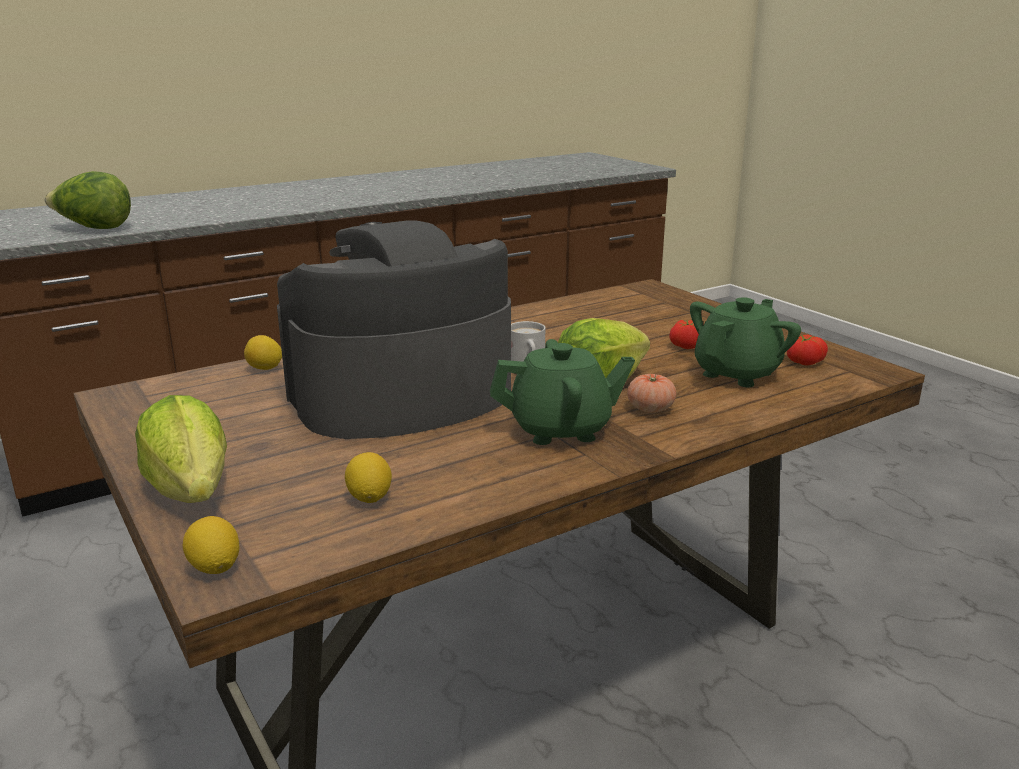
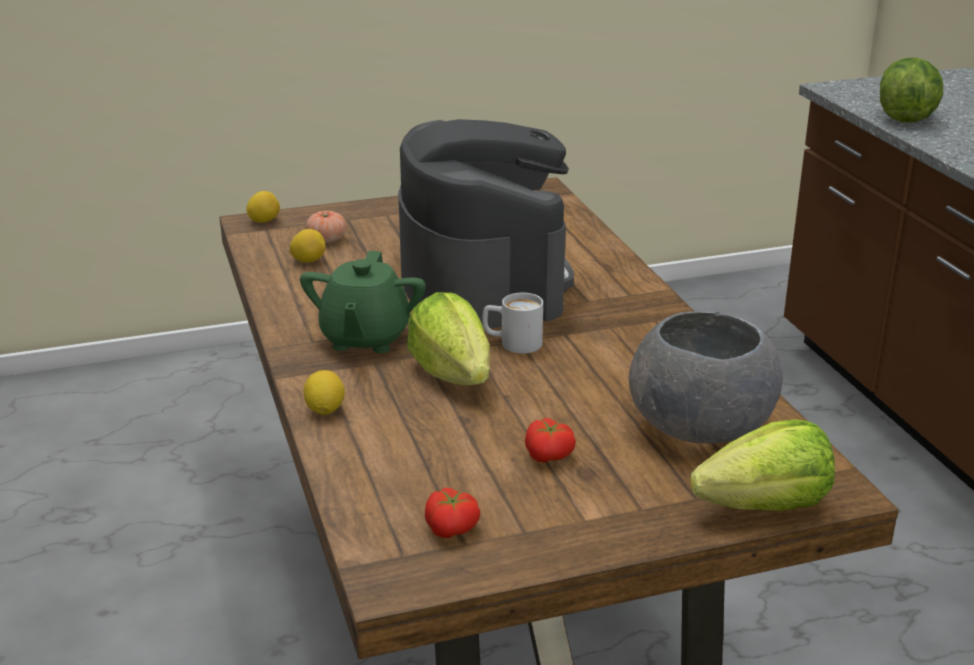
camera: 105 degrees right, 5 degrees up
(191, 490) = (363, 214): lettuce -> lettuce (765, 507)
(265, 369) = (576, 233): lemon -> lemon (325, 410)
(609, 314) = (698, 427): none -> grey bowl
(650, 408) = (379, 389): tomato -> tomato (327, 240)
(737, 373) = (440, 466): green teapot -> none

